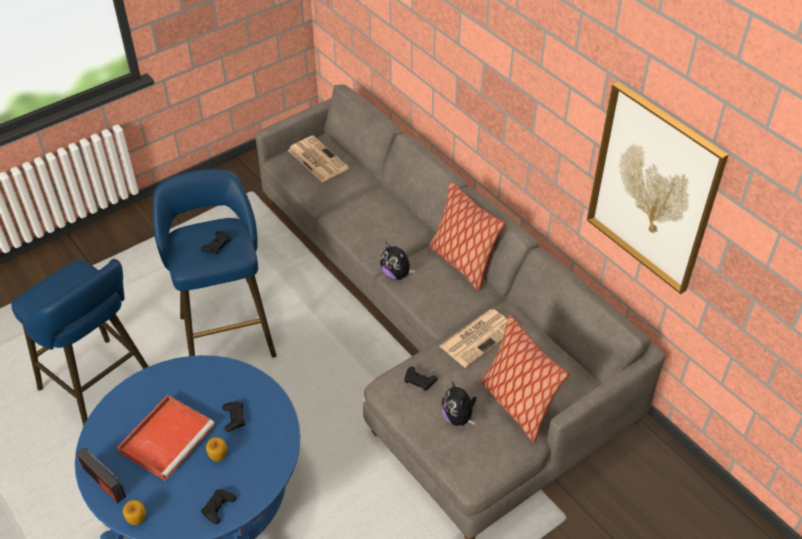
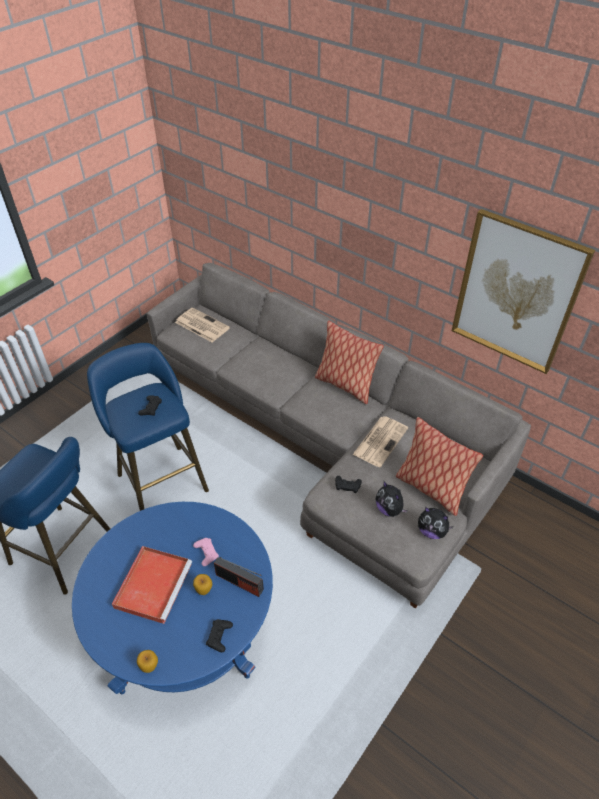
camera: 15 degrees left, 0 degrees up
(104, 482) = (108, 639): radio -> radio (239, 582)
(234, 418) = (206, 553): black game controller -> pink game controller
(396, 274) = (296, 404): plush toy -> plush toy (432, 531)

